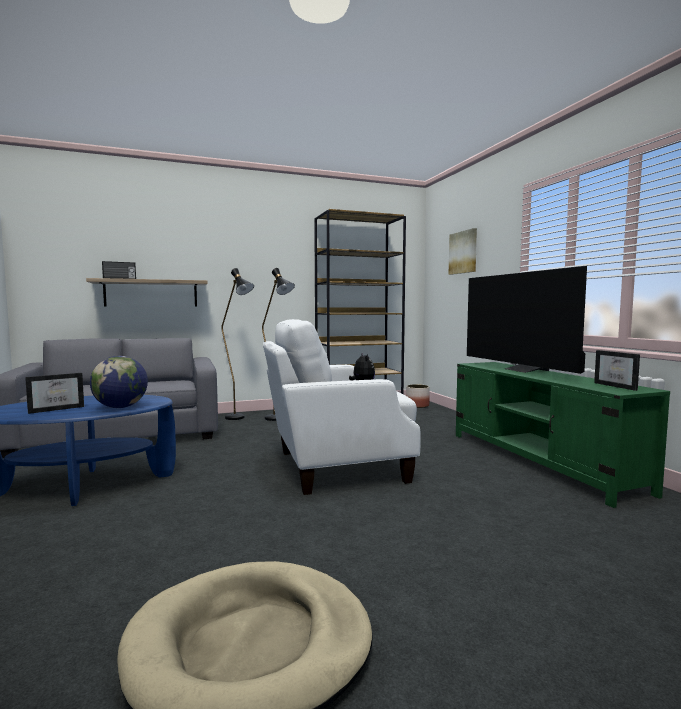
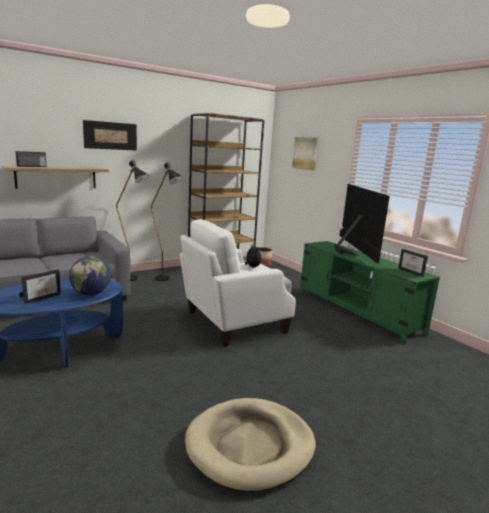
camera: 15 degrees left, 10 degrees up
(215, 245) = (110, 135): none -> picture
(522, 370) = (350, 252): television -> television turned 150 degrees counterclockwise

